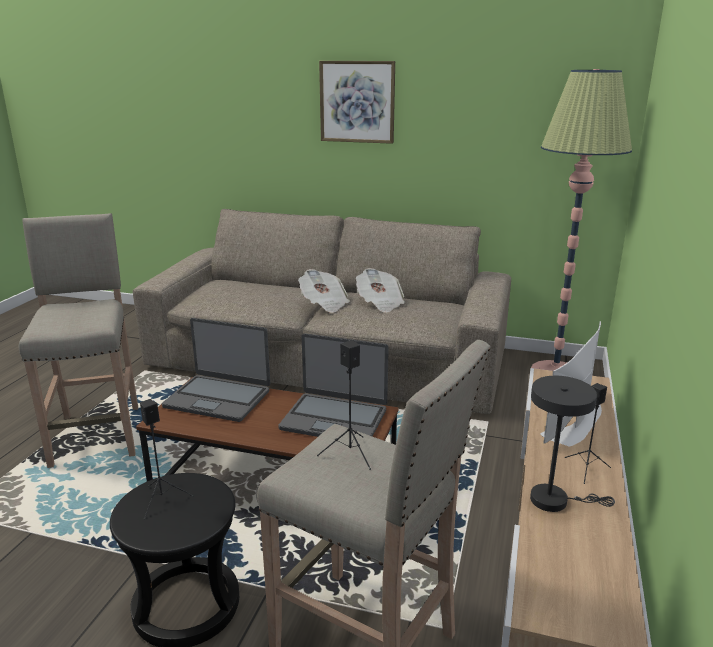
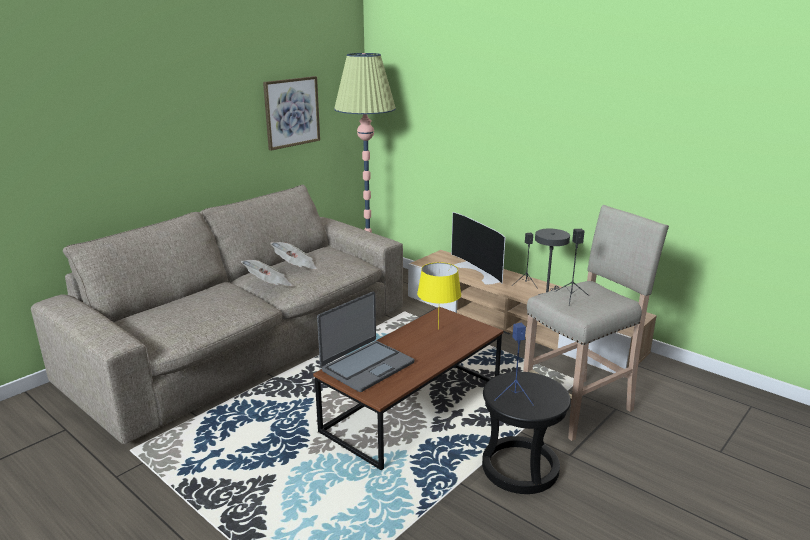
camera: 65 degrees left, 0 degrees up
(98, 434) = (241, 495): beige stool -> none
(163, 499) = (514, 396): black speaker -> blue speaker
(334, 419) = (438, 329): laptop -> yellow table lamp
(357, 102) = (179, 98): picture -> picture (291, 112)

